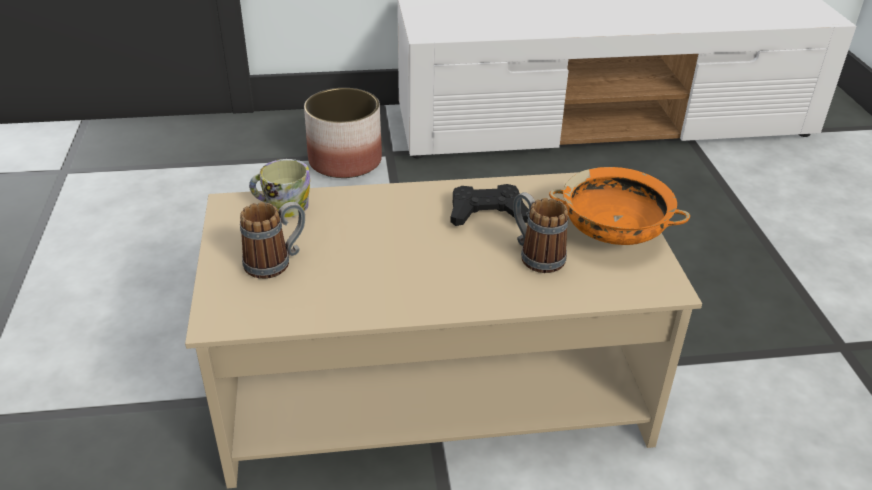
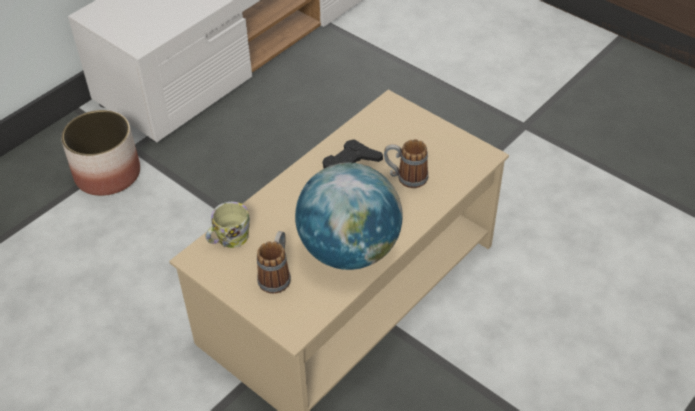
camera: 40 degrees left, 10 degrees up
(378, 285) = (350, 250): none -> globe
(612, 233) = (427, 138): orange bowl -> none

